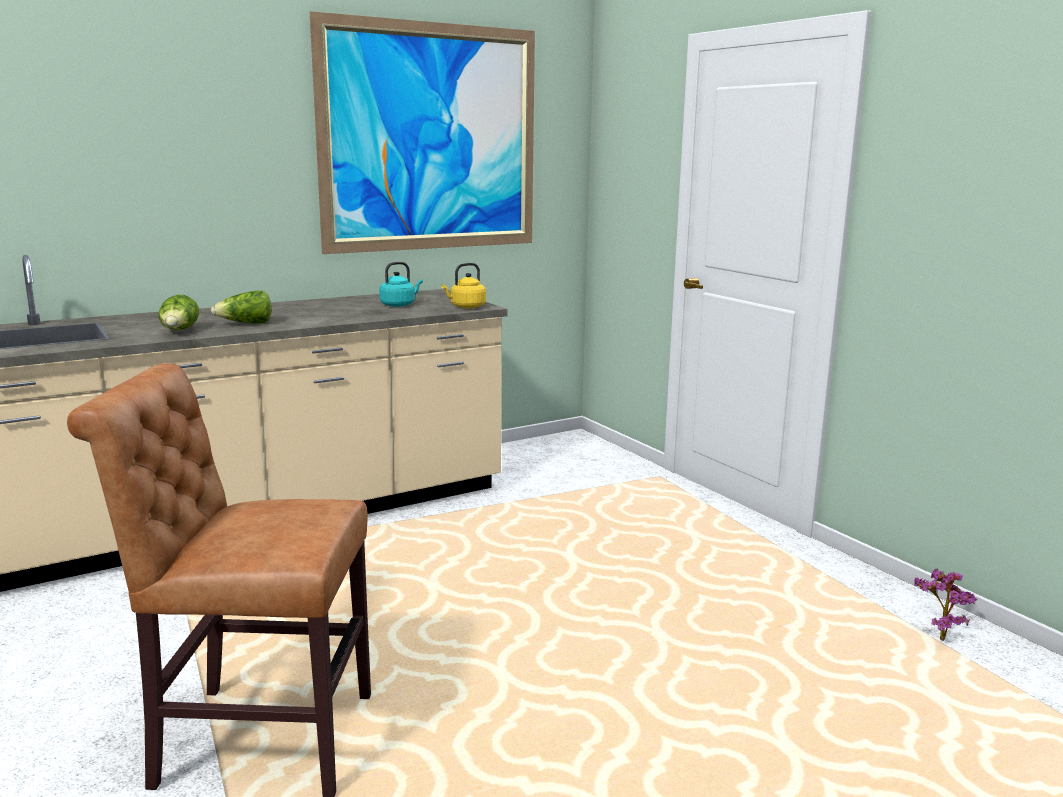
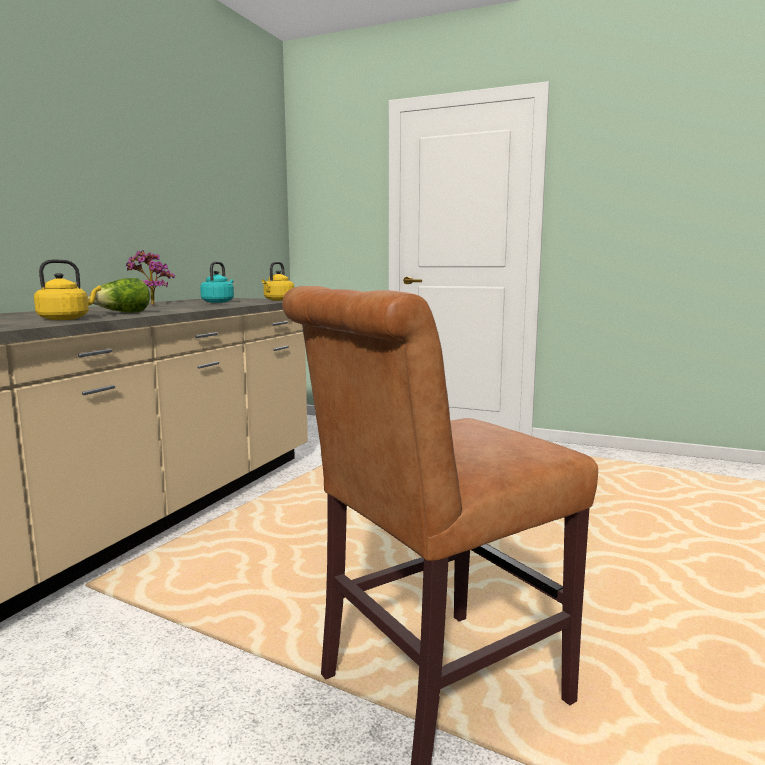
camera: 35 degrees left, 5 degrees down
(179, 331) = (66, 319): lettuce -> yellow kettle
(431, 138) = (196, 164): picture -> none
(938, 636) = (670, 467): potted plant -> potted plant (151, 304)

